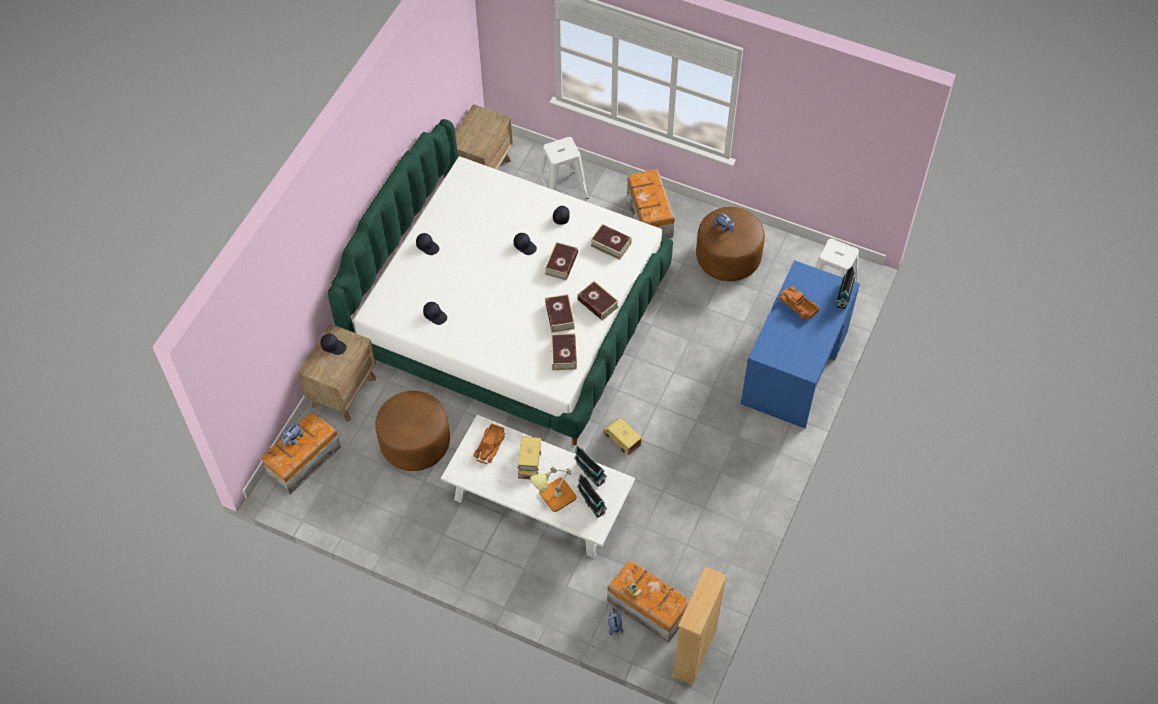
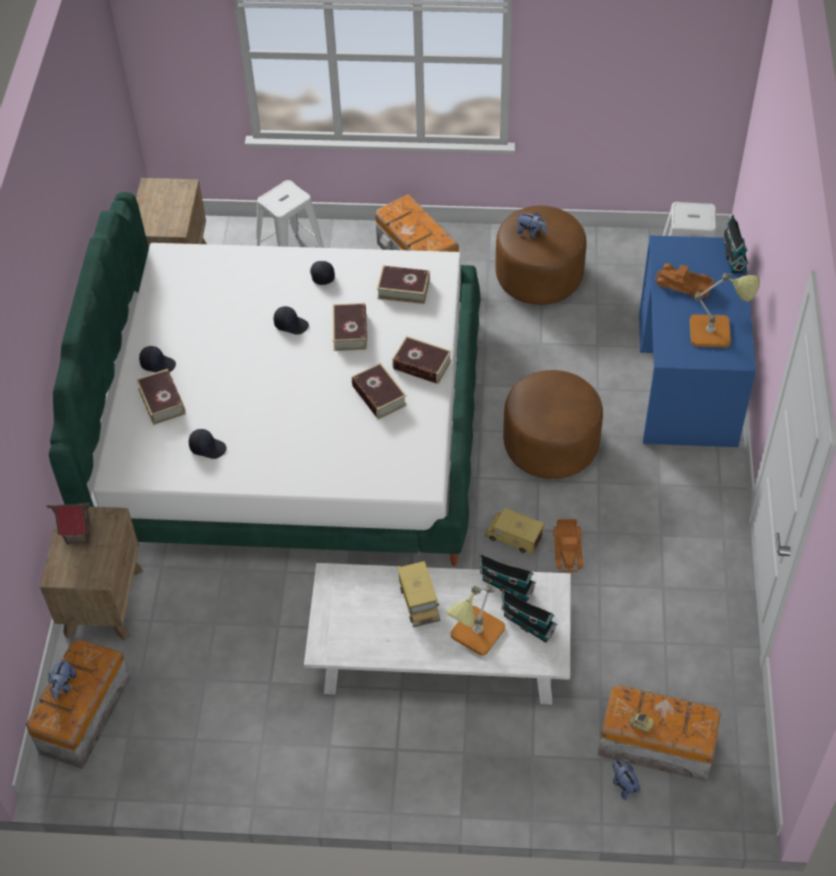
camera: 20 degrees left, 5 degrees down
(333, 346) = (78, 534): black cap -> toy house
(415, 443) = (235, 636): brown ottoman -> brown ottoman (551, 445)
(490, 446) = (355, 598): toy truck -> toy truck (568, 549)
(563, 354) = (408, 442): book -> book (162, 401)
(694, 652) = (747, 781): beige bookcase -> none
(803, 346) = (716, 332): none -> table lamp

